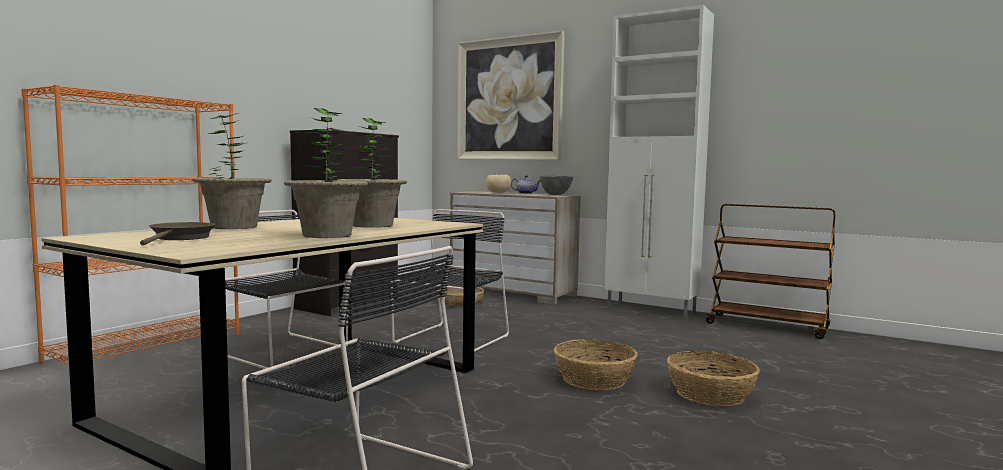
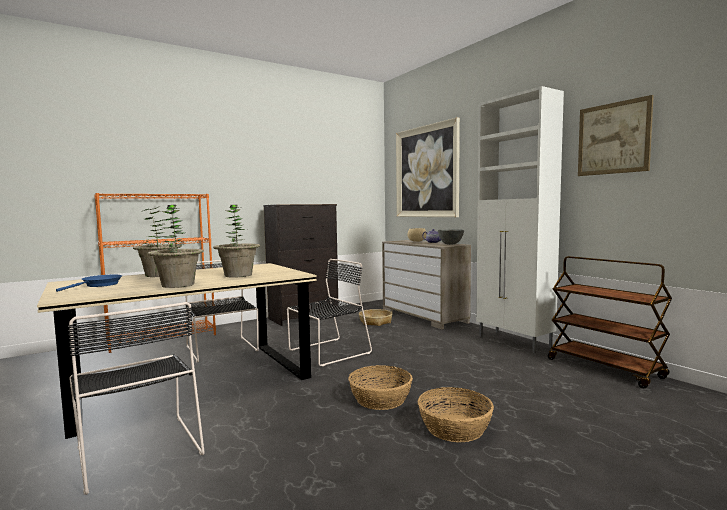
camera: 25 degrees right, 0 degrees up
(181, 238) = (99, 285): brown frying pan -> blue frying pan
(771, 73) = (613, 138): none -> picture

